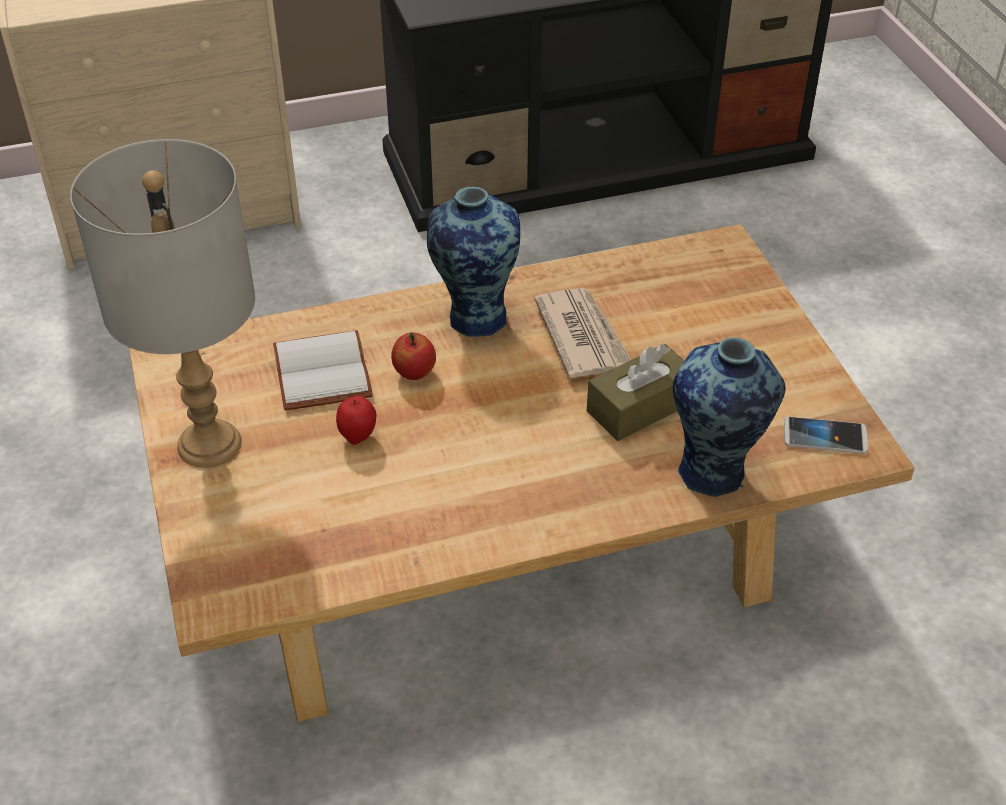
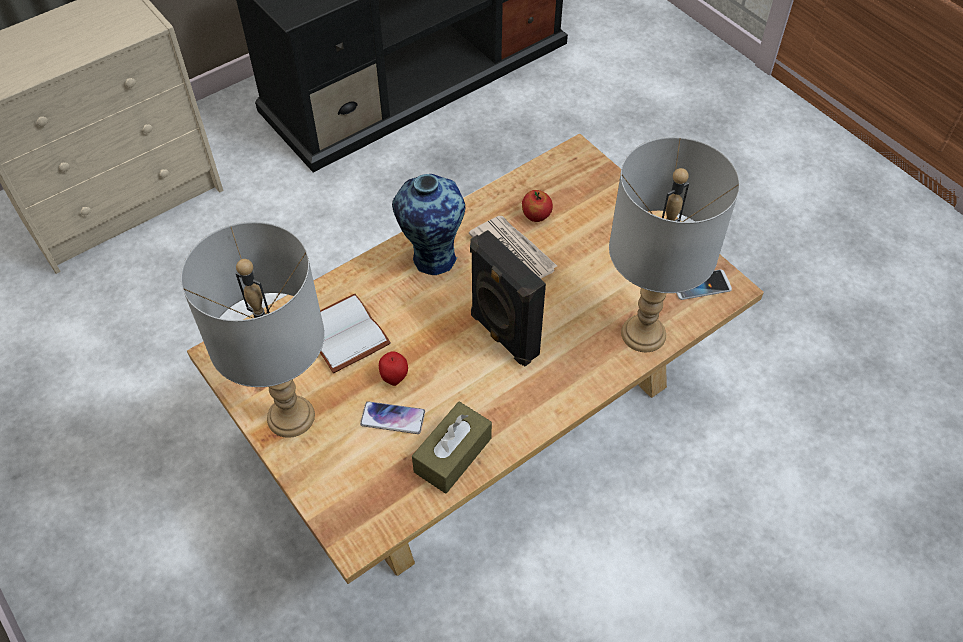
camera: 20 degrees left, 10 degrees up
(332, 481) = (392, 418): none -> phone
(414, 373) = (410, 315): apple -> apple (536, 216)
(521, 425) = (502, 336): none -> black speaker
(640, 407) = (574, 298): brown tissue box -> brown tissue box (452, 455)
(715, 473) = (644, 334): vase -> grey table lamp

